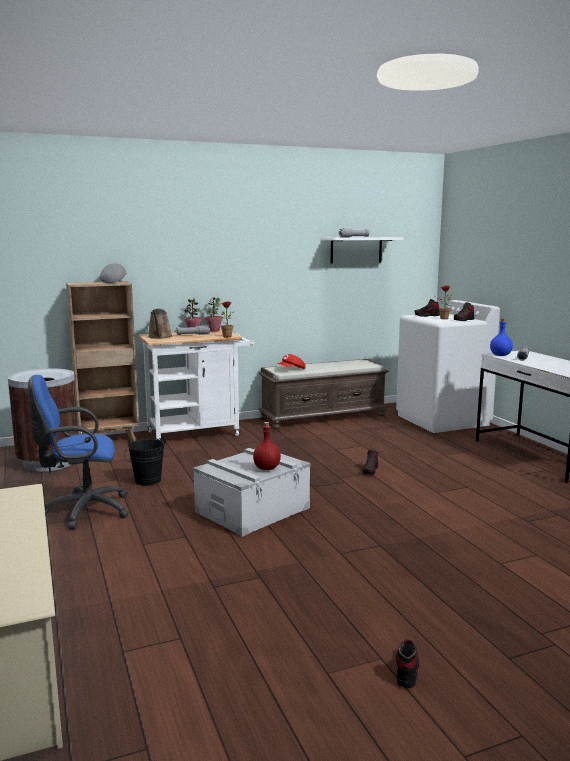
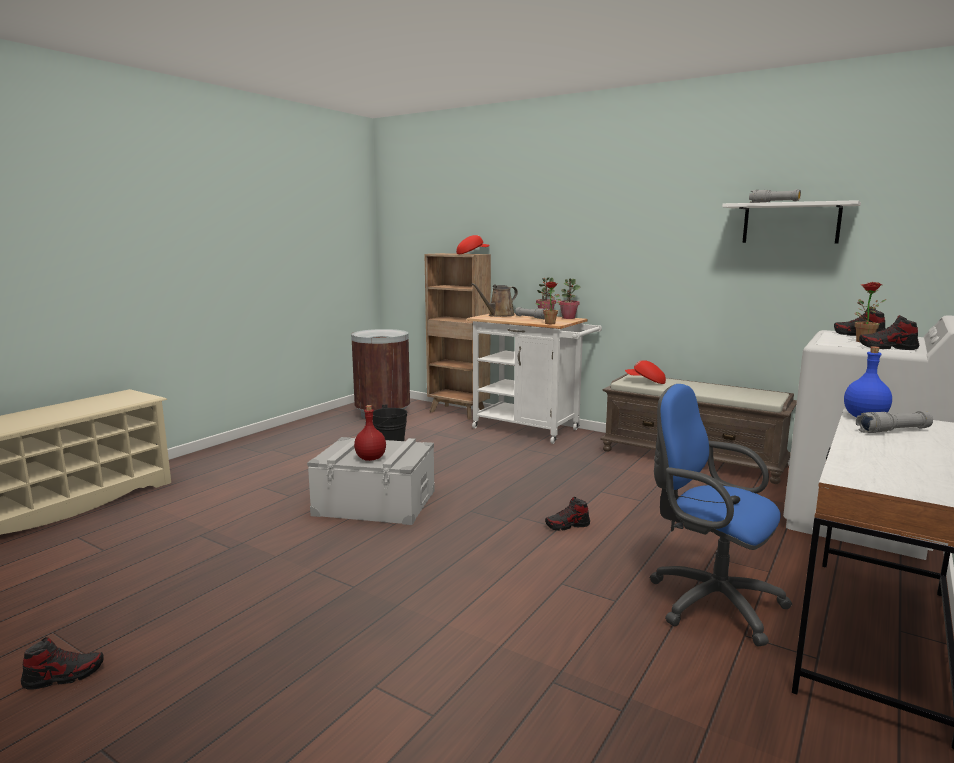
camera: 55 degrees right, 0 degrees up
(82, 511) = (304, 451): blue office chair -> blue office chair (708, 601)
(114, 282) = (472, 254): grey cap -> red cap

